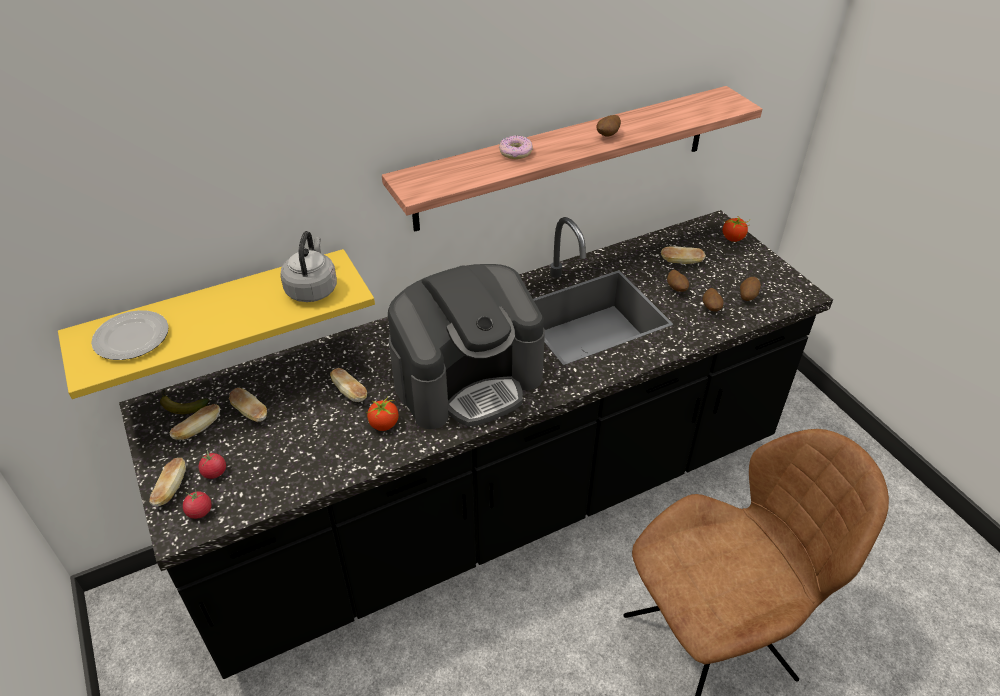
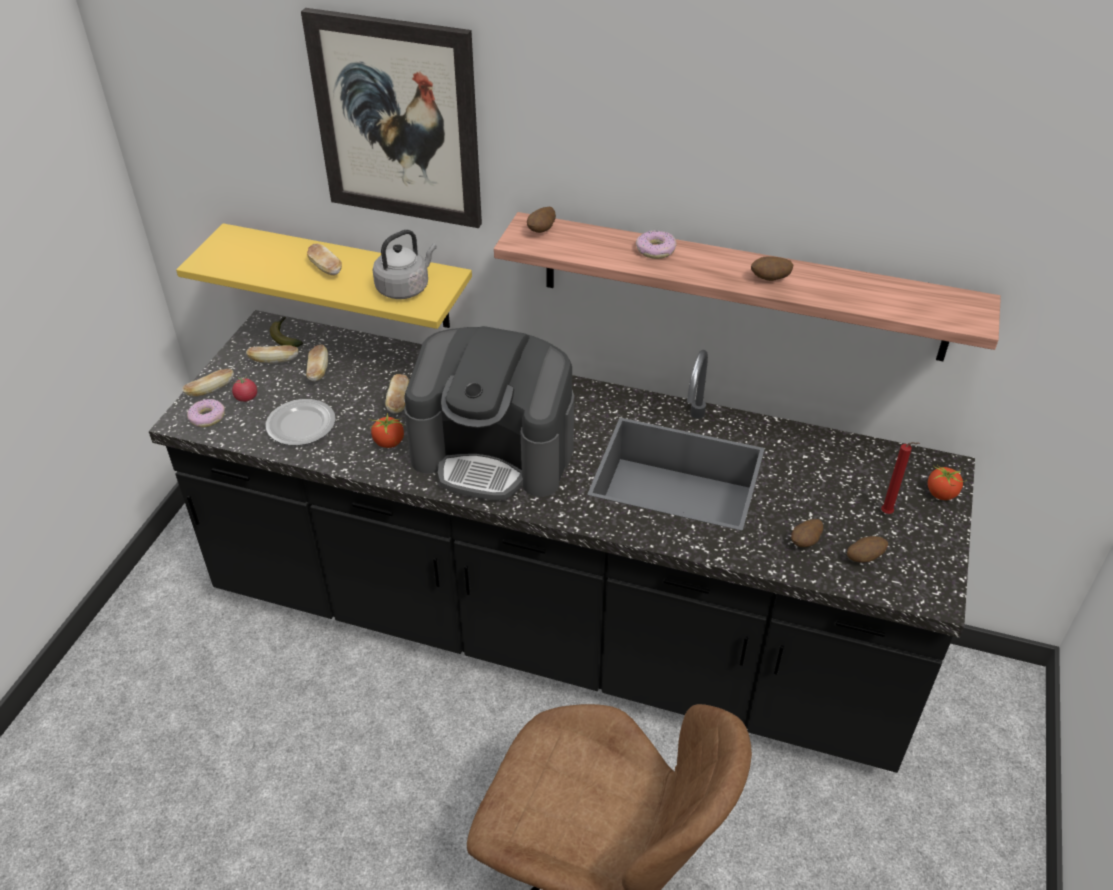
camera: 45 degrees right, 0 degrees up
(131, 338) = (251, 254): plate -> plate (300, 425)
(199, 511) = (207, 417): tomato -> donut
(253, 133) = (397, 120): none -> picture
(676, 289) = (796, 502): potato -> potato (541, 231)
(681, 262) = (842, 481): bread -> bread (326, 269)
(725, 265) = (888, 514): none -> red candle

